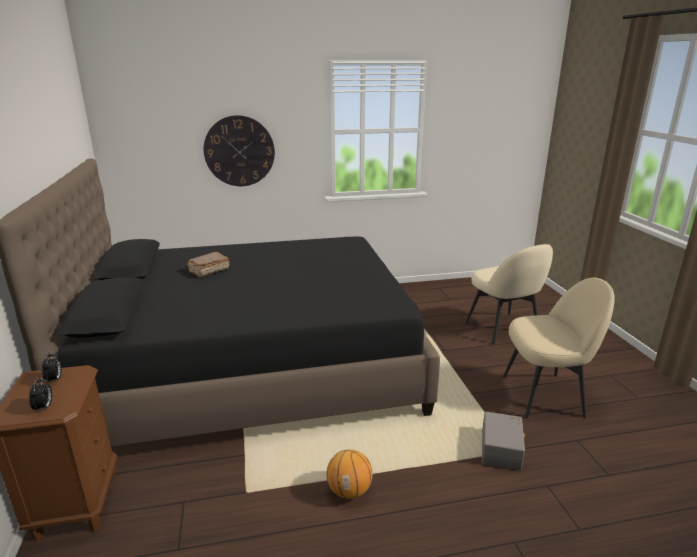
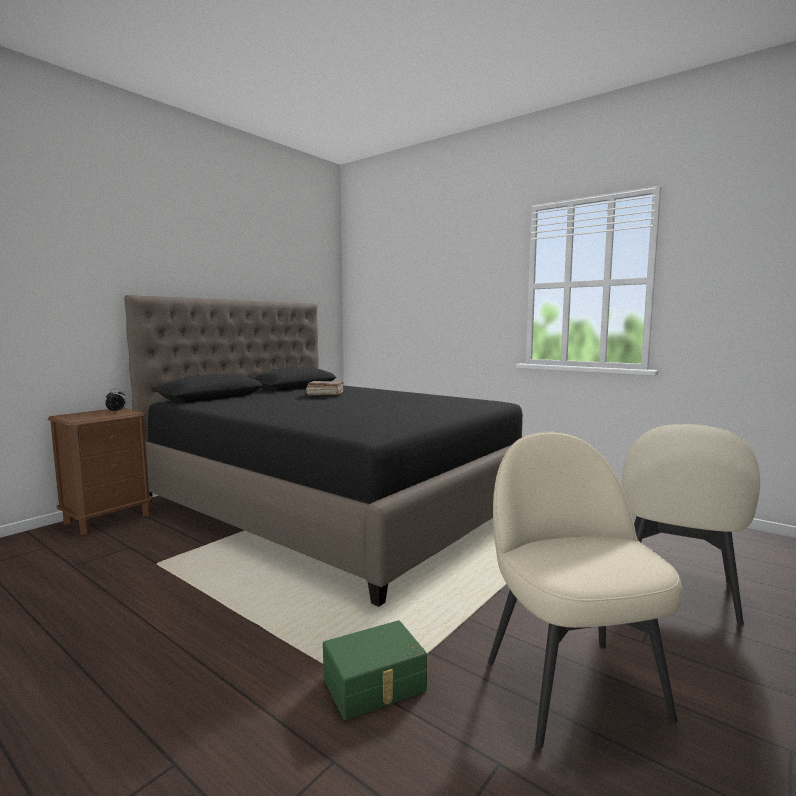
camera: 50 degrees right, 15 degrees down
(44, 407) = (79, 417): alarm clock -> none
(239, 151) = (440, 308): wall clock -> none
(349, 490) = (194, 607): basketball -> none
(502, 449) = (375, 685): grey storage box -> green storage box
(544, 395) = (572, 685): beige chair -> beige chair turned 150 degrees counterclockwise

